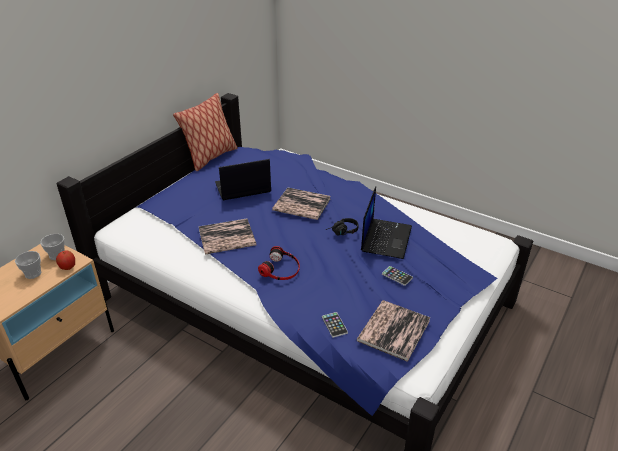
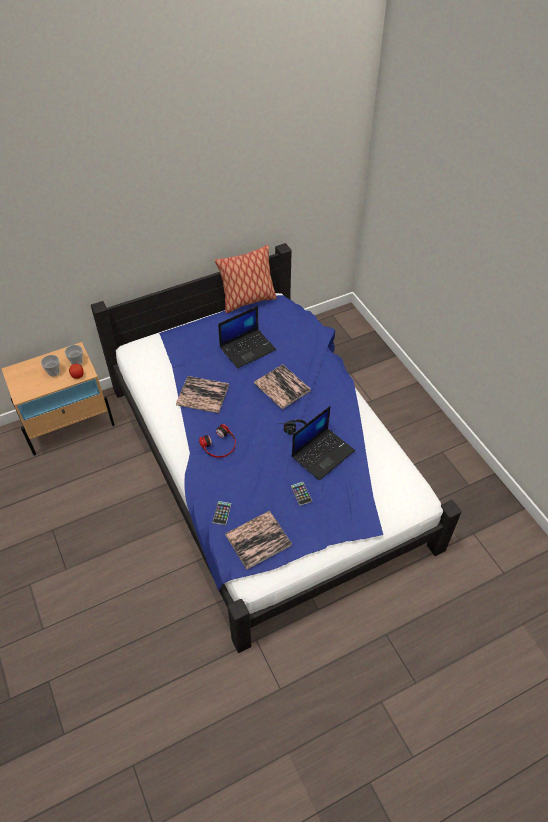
camera: 30 degrees right, 15 degrees up
(242, 188) = (248, 348): laptop -> laptop turned 135 degrees clockwise

